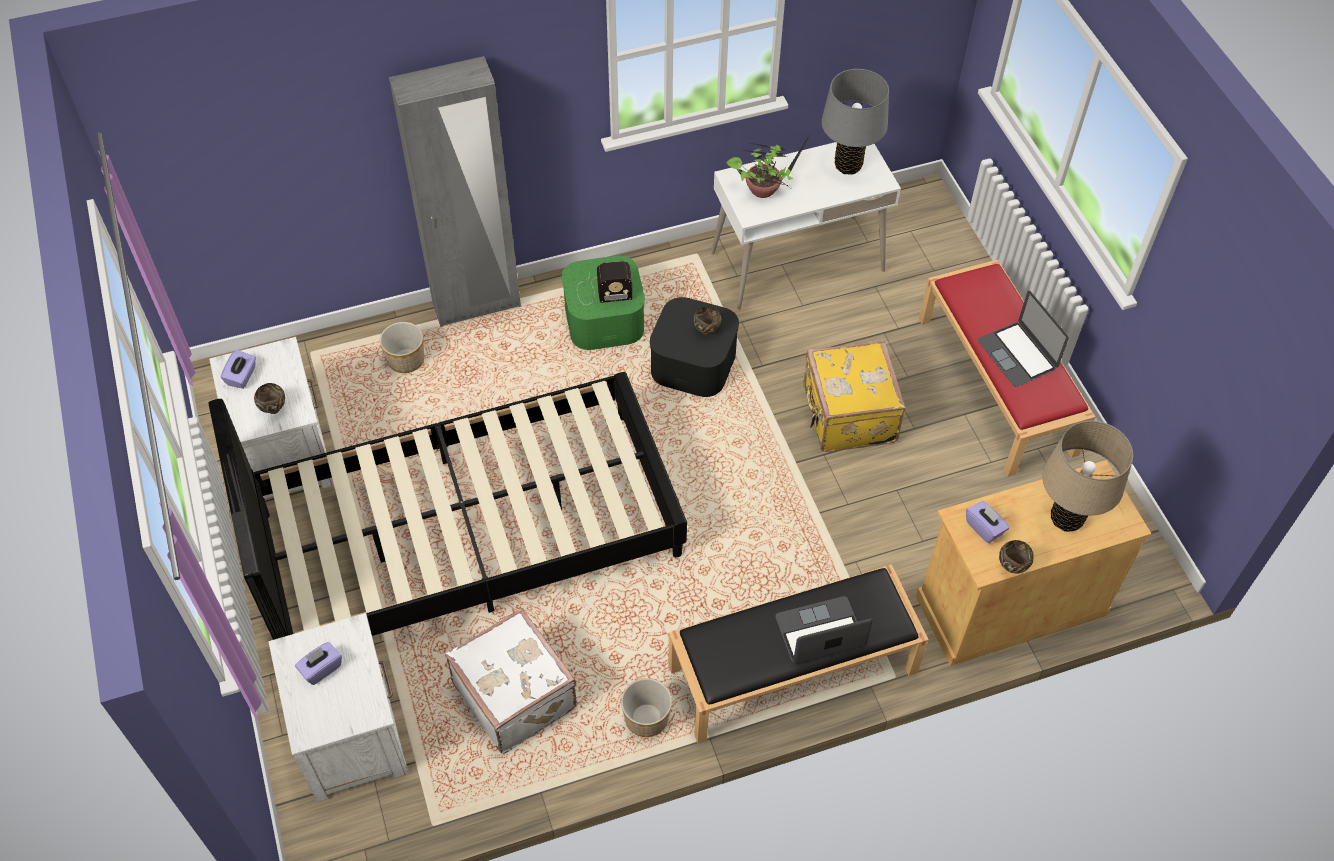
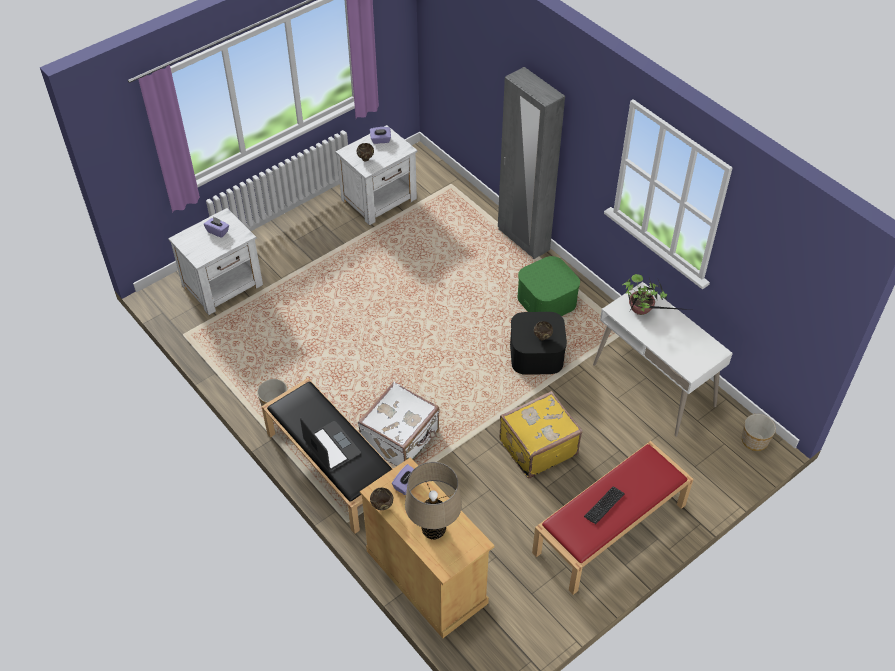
camera: 70 degrees right, 5 degrees down
(405, 359) = (467, 223): planter -> planter (755, 440)
(467, 535) = (361, 290): black bed -> none
(516, 694) = (270, 343): white suitcase -> white suitcase (401, 439)
(602, 291) = (545, 279): radio -> none
(848, 165) = (693, 349): grey table lamp -> none
(1017, 354) = (604, 505): laptop -> keyboard

